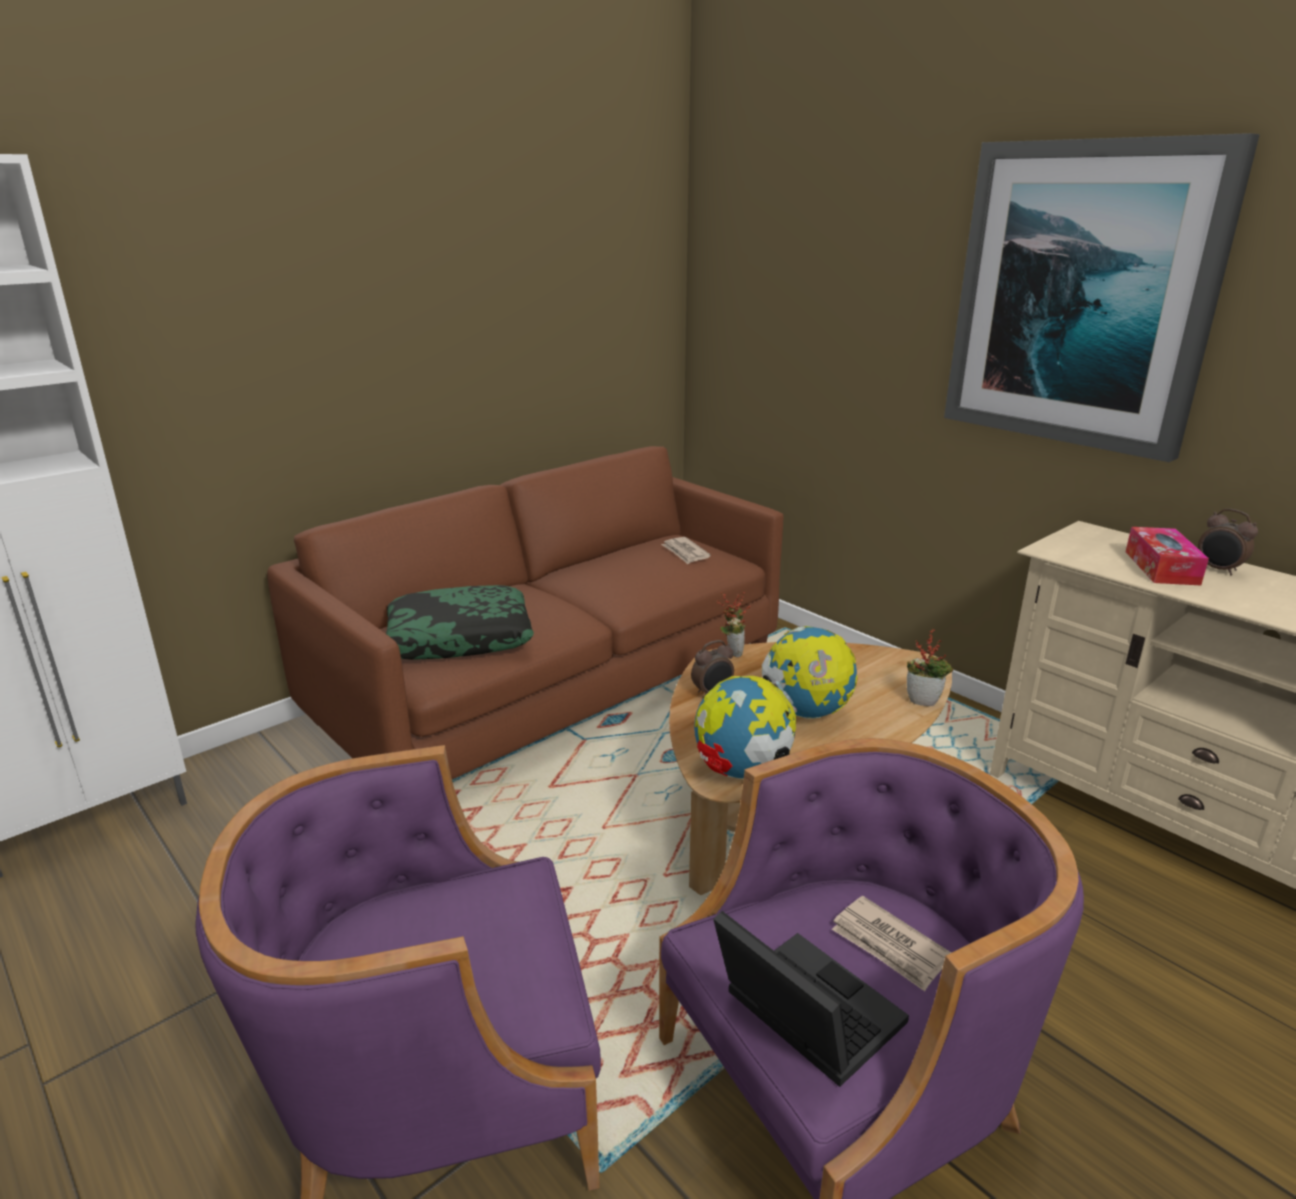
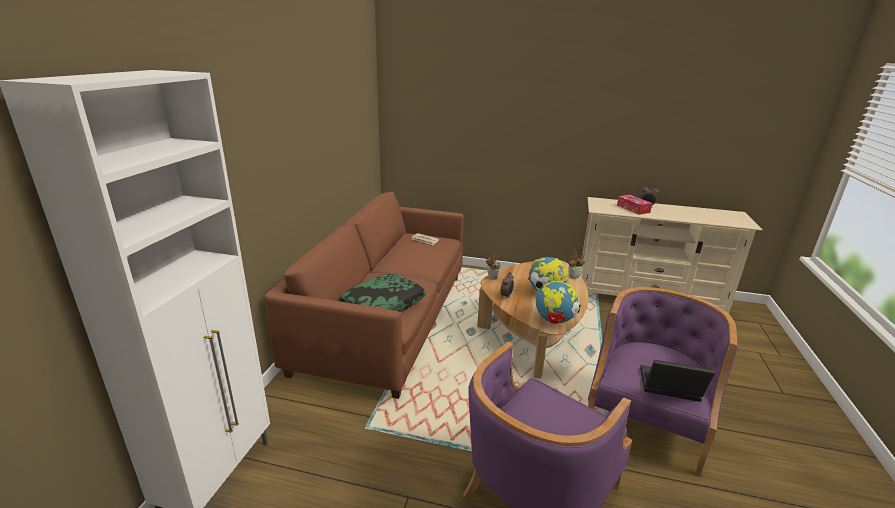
camera: 35 degrees left, 0 degrees up
(889, 946) = (662, 358): newspaper -> none
(1082, 296) = (582, 112): picture -> none

